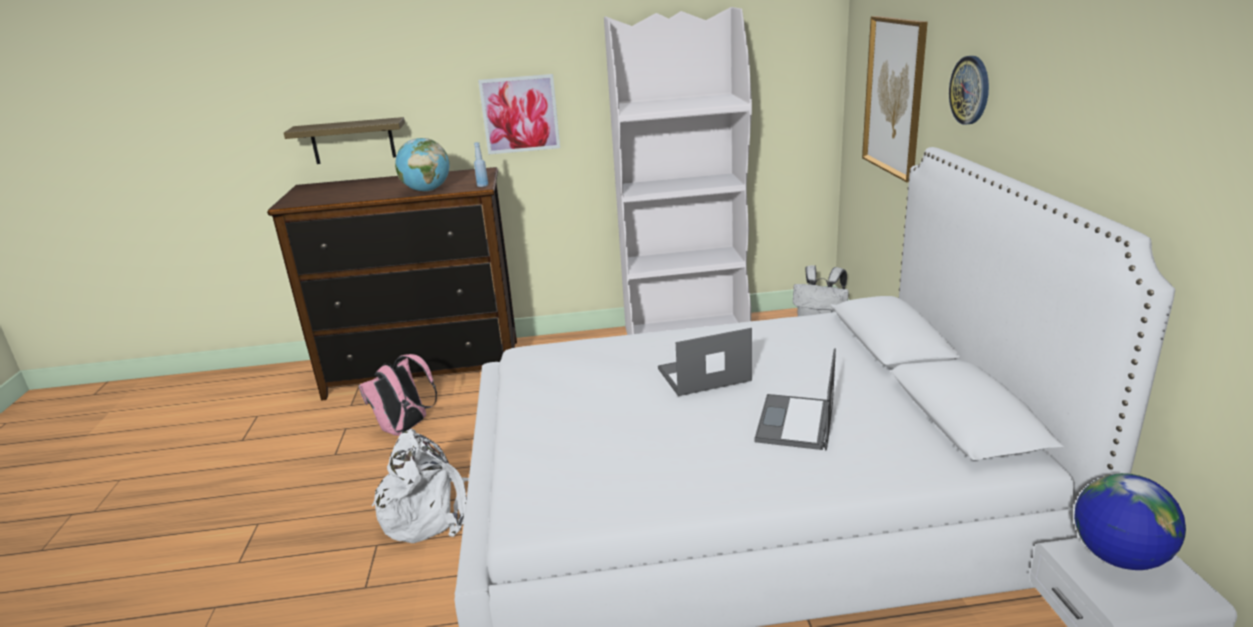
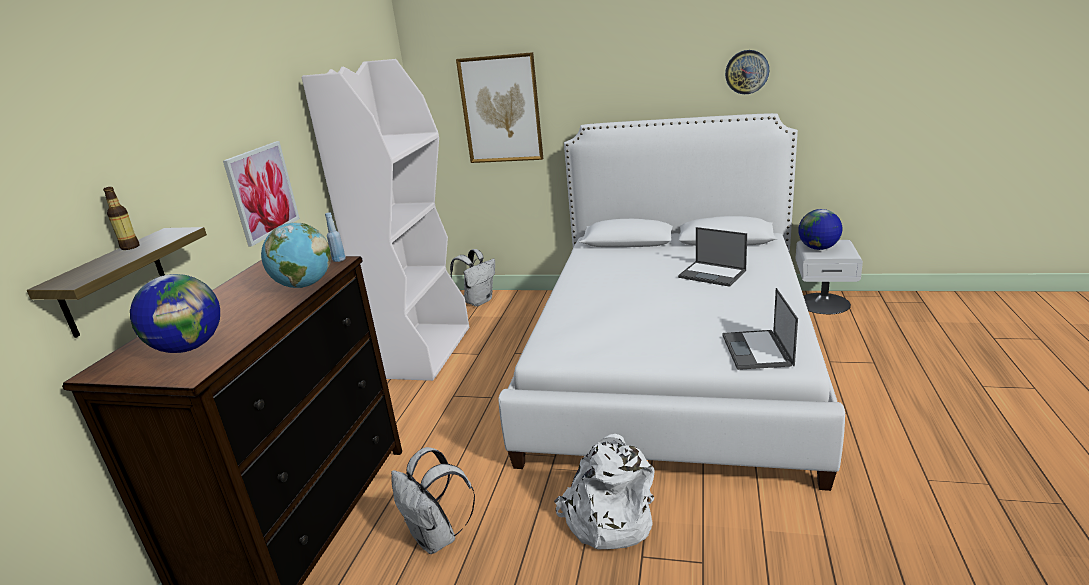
camera: 70 degrees left, 0 degrees up
(327, 193) = (189, 347): none -> globe
(360, 121) = (130, 247): none -> bottle
(405, 429) = (437, 538): pink backpack -> white backpack
(703, 375) = (638, 291): laptop -> laptop (757, 350)
(970, 90) = (596, 84): wall clock -> wall clock (747, 72)

